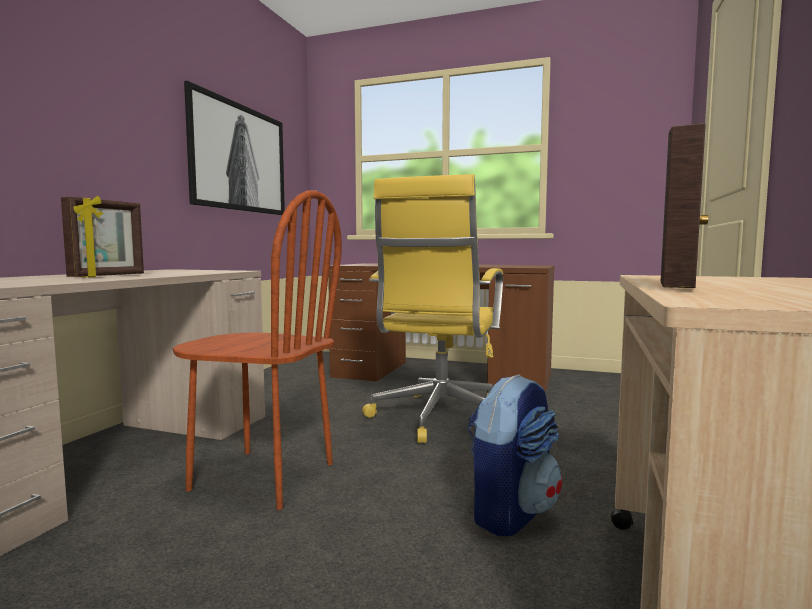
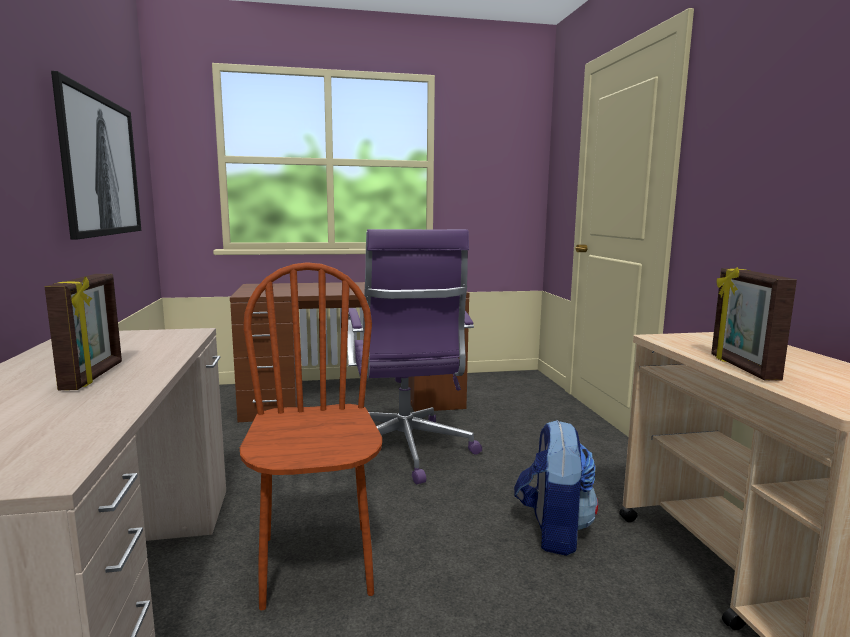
camera: 30 degrees left, 5 degrees up
(262, 477) = (316, 564): brown chair -> brown chair turned 90 degrees counterclockwise
(439, 418) = (405, 452): yellow office chair -> purple office chair

